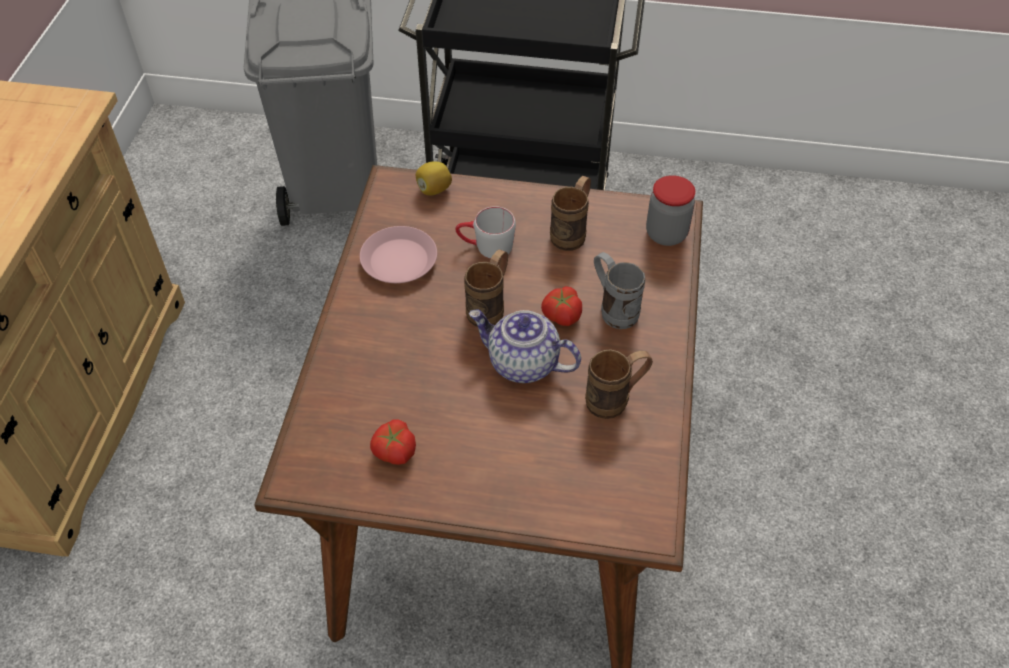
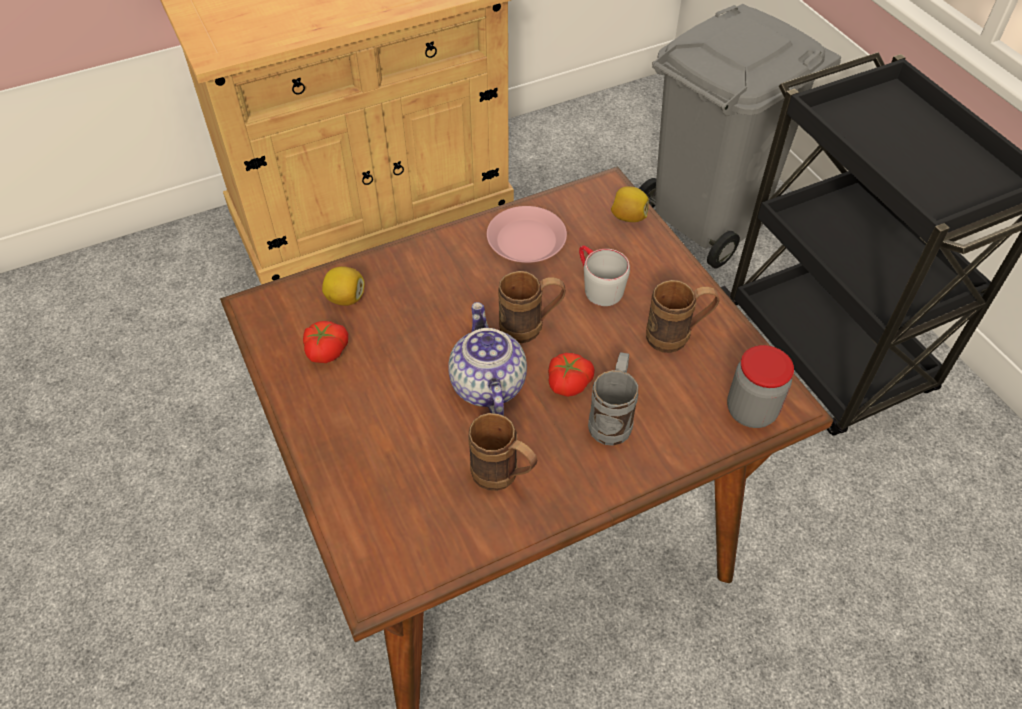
camera: 55 degrees right, 0 degrees up
(348, 409) = (345, 298): none -> lemon

